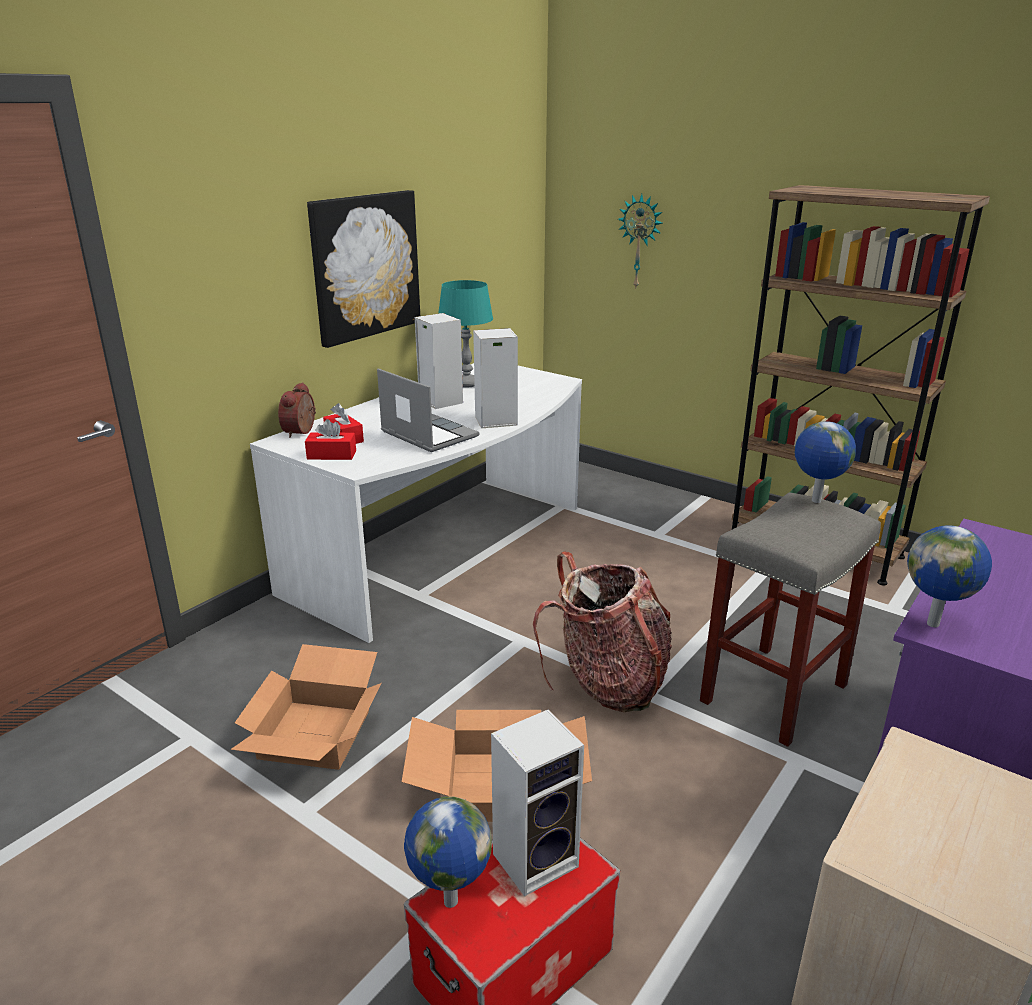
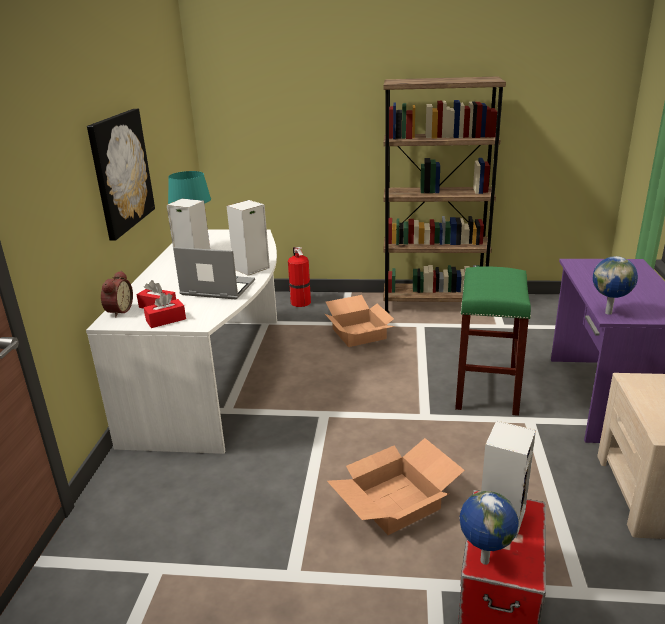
camera: 30 degrees left, 0 degrees up
(302, 432) = (118, 311): alarm clock -> alarm clock turned 150 degrees counterclockwise
(313, 733) = (246, 525): cardboard box -> cardboard box (358, 333)
(608, 683) = (398, 419): backpack -> none
(629, 492) = (300, 302): none -> fire extinguisher
(640, 242) = (275, 128): wall clock -> none
(774, 692) = (486, 390): grey stool -> green stool
(815, 501) = (489, 268): globe -> none

